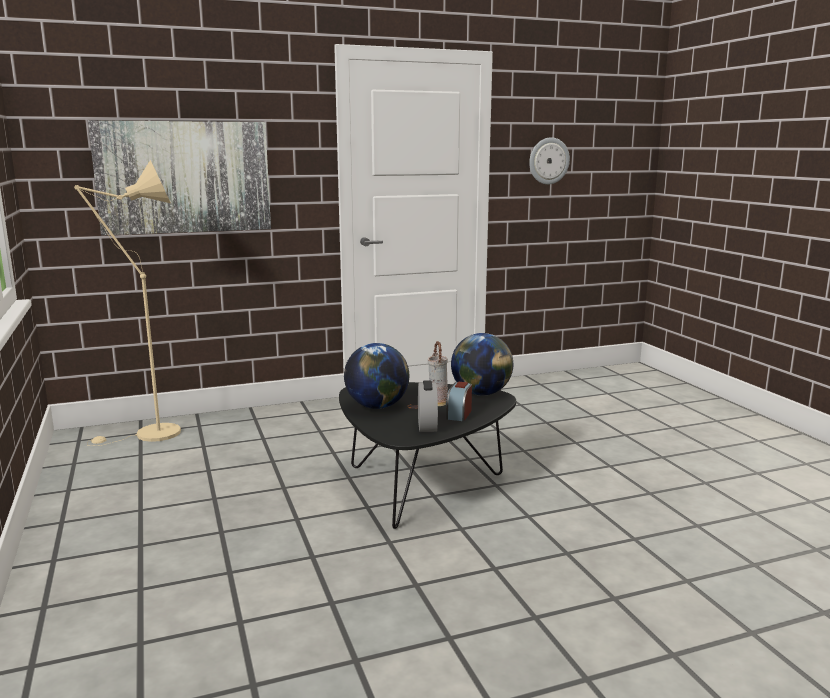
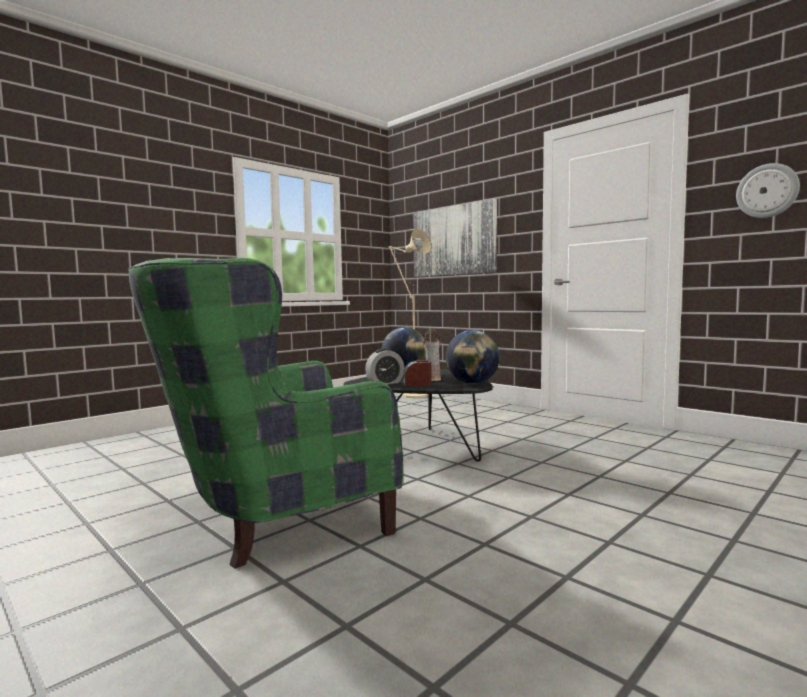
camera: 65 degrees right, 10 degrees down
(593, 623) = (269, 516): none -> green armchair

